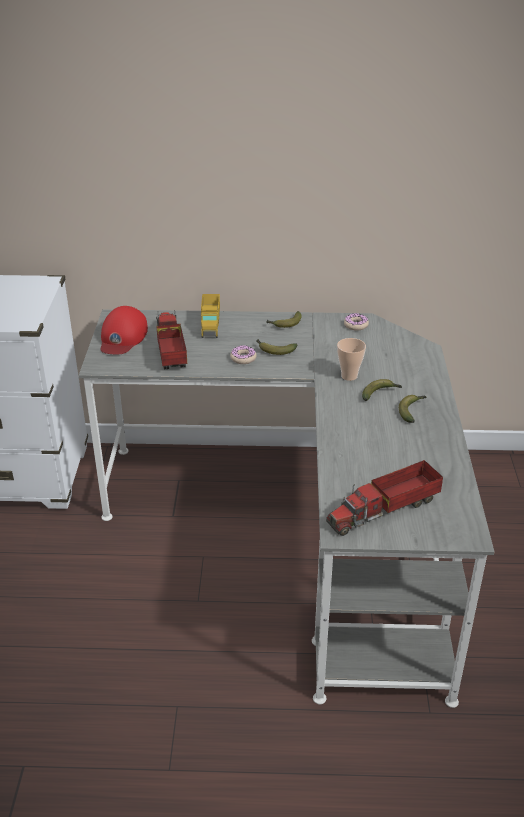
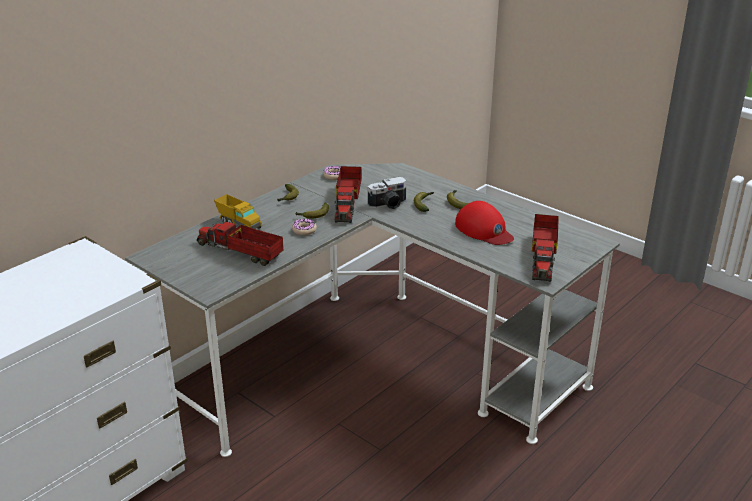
camera: 50 degrees left, 5 degrees down
(122, 337) = (186, 265): red cap -> red cap (484, 230)
(320, 355) = (347, 202): none -> toy truck
(349, 376) = (389, 205): cup -> camera

